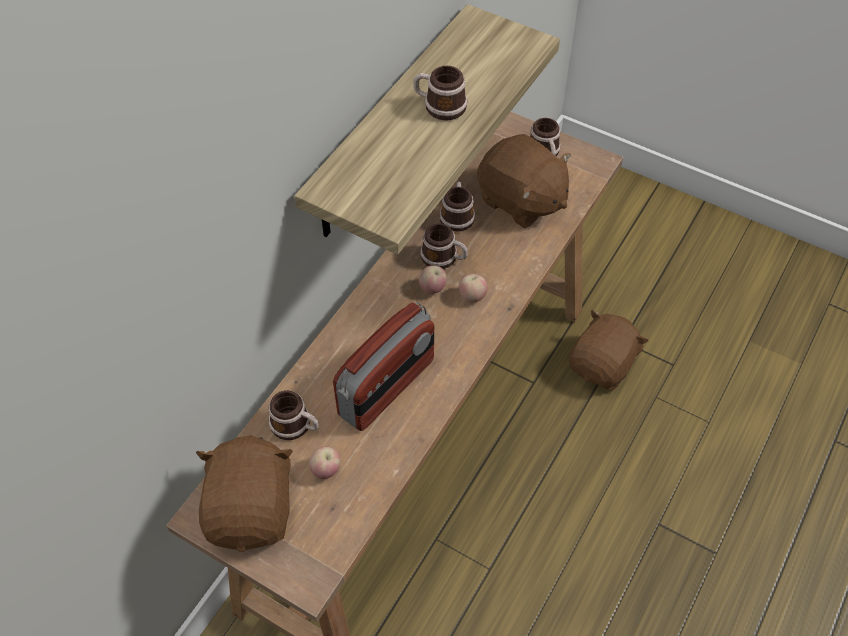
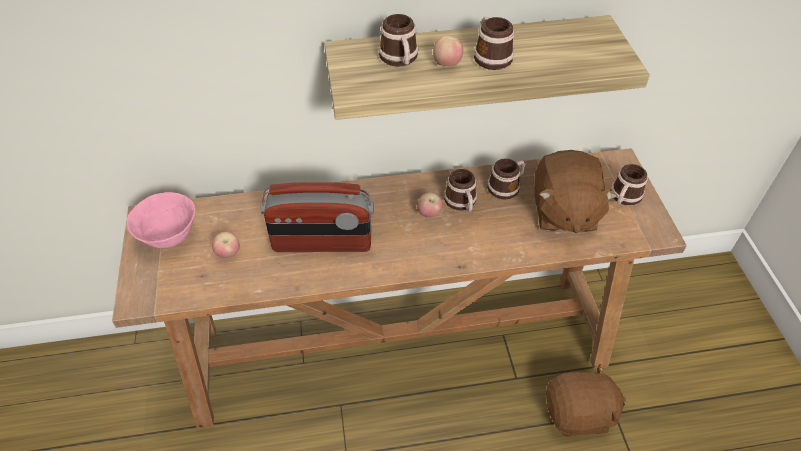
camera: 50 degrees right, 5 degrees down
(252, 510) = (169, 237): brown plush toy -> pink bowl
(296, 426) = (250, 217): mug -> mug (400, 59)
(472, 296) = (446, 239): apple -> apple (447, 64)

